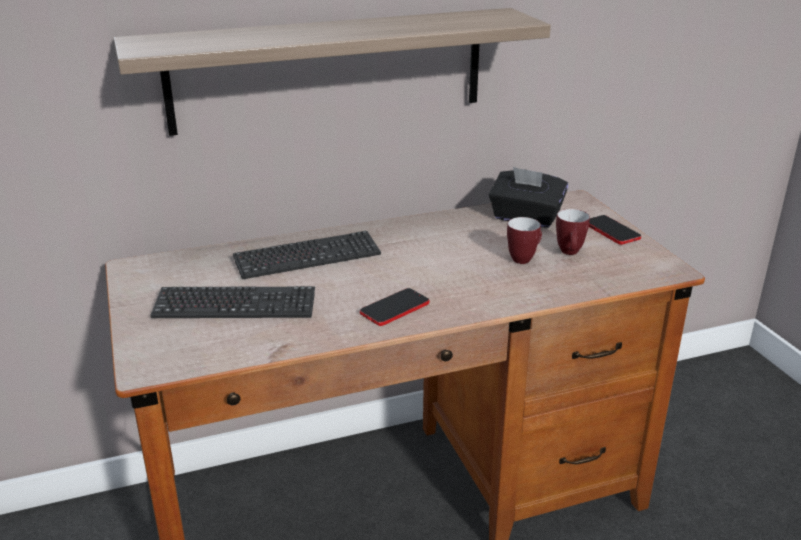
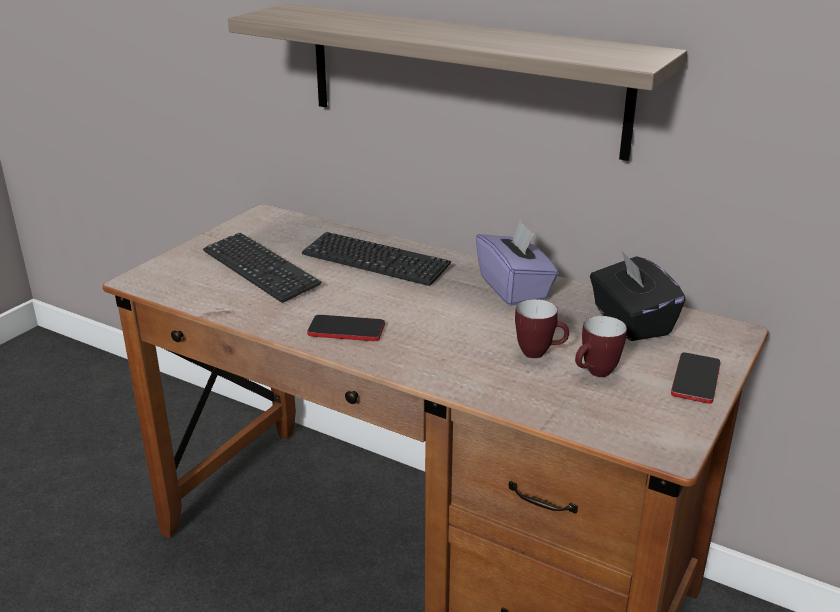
camera: 50 degrees right, 0 degrees up
(431, 230) = (514, 288): none -> purple tissue box

